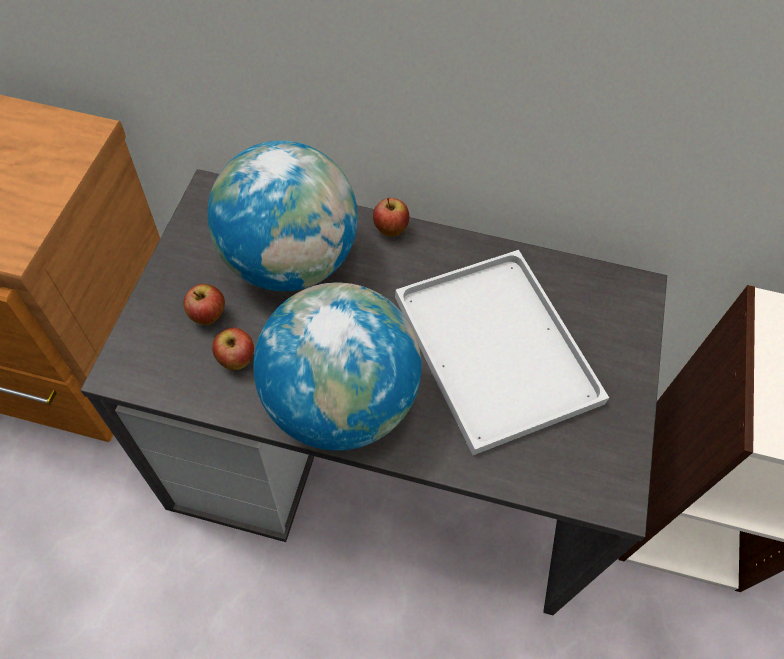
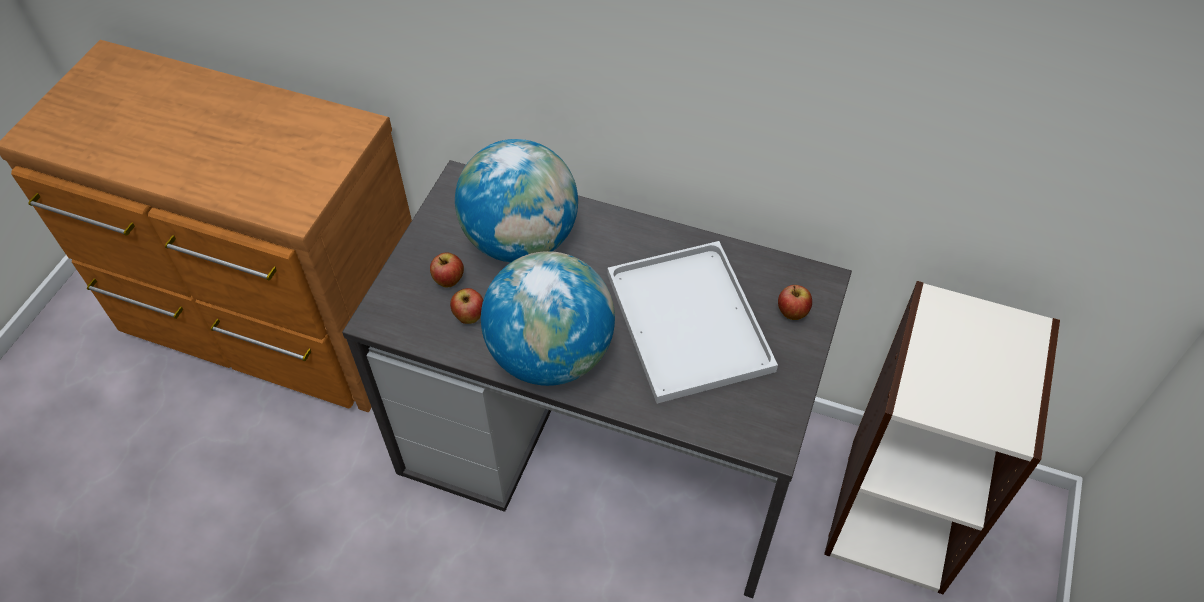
camera: 10 degrees right, 5 degrees down
(390, 230) = (610, 219): apple -> apple (792, 313)

